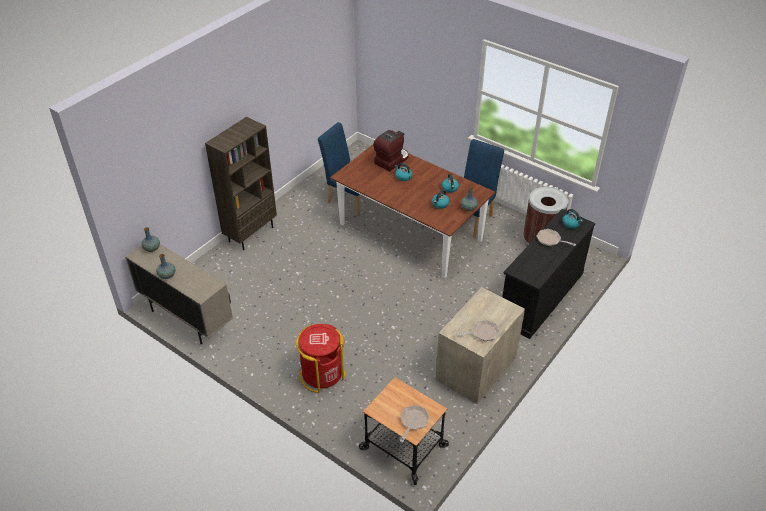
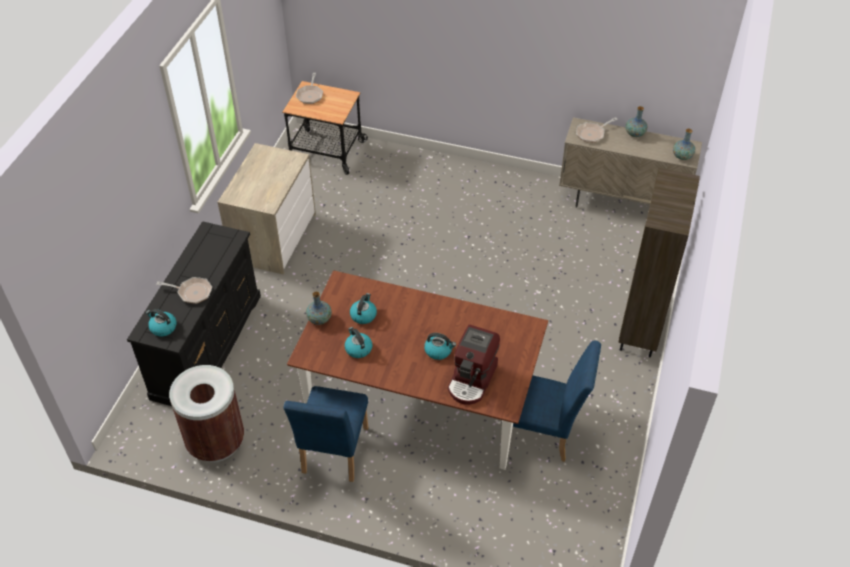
camera: 160 degrees right, 5 degrees up
(322, 374) = (437, 189): red trash can -> none
(482, 333) = (261, 164): frying pan -> frying pan (592, 134)

